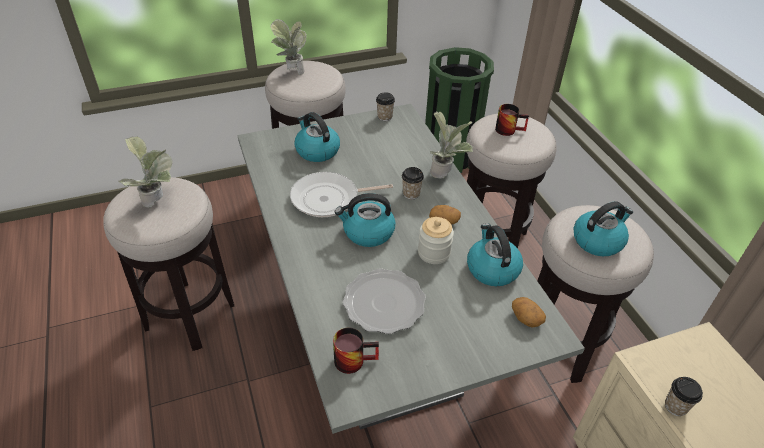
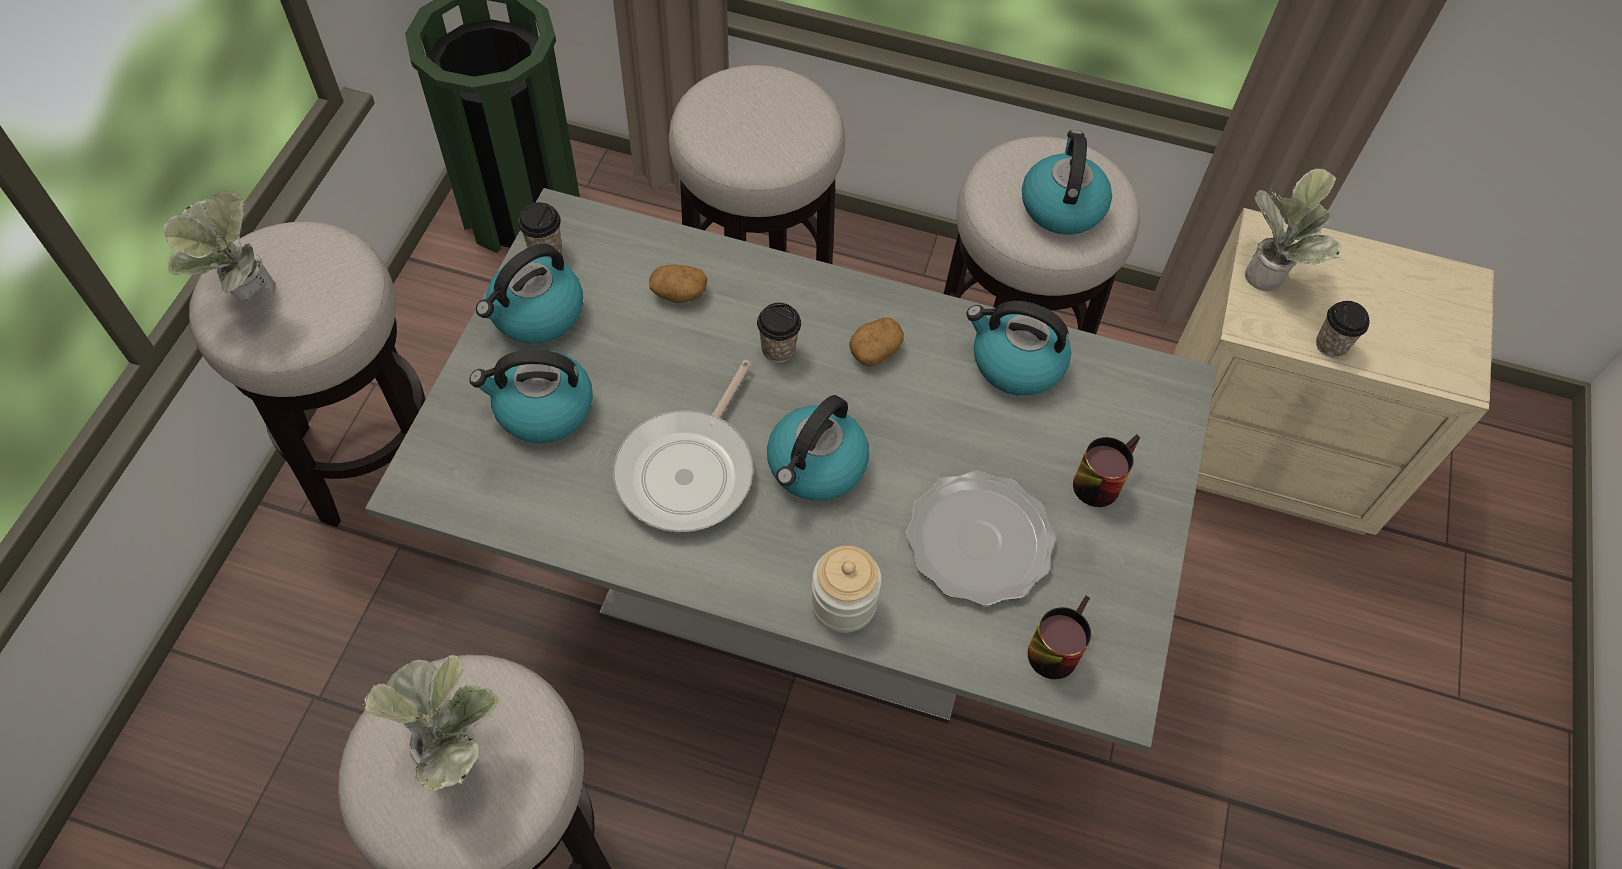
camera: 55 degrees left, 15 degrees up
(355, 129) = (536, 314): none -> kettle
(434, 253) = (929, 409): jar -> jar (843, 603)
(445, 173) = (771, 271): potted plant -> potted plant (1269, 271)
(509, 129) = (745, 116): mug -> mug (1098, 478)
(526, 318) = (1128, 391): potato -> potato (678, 293)

